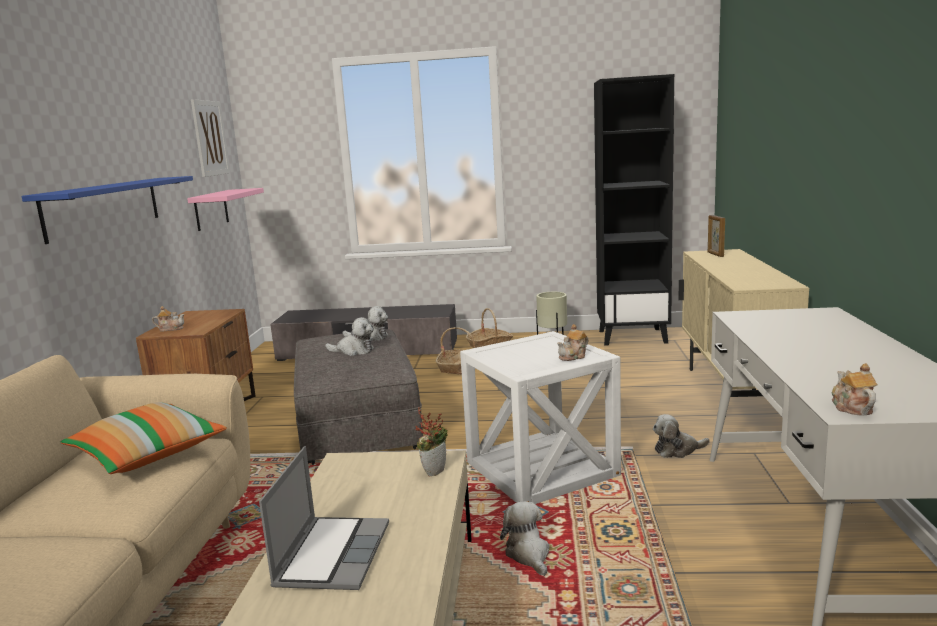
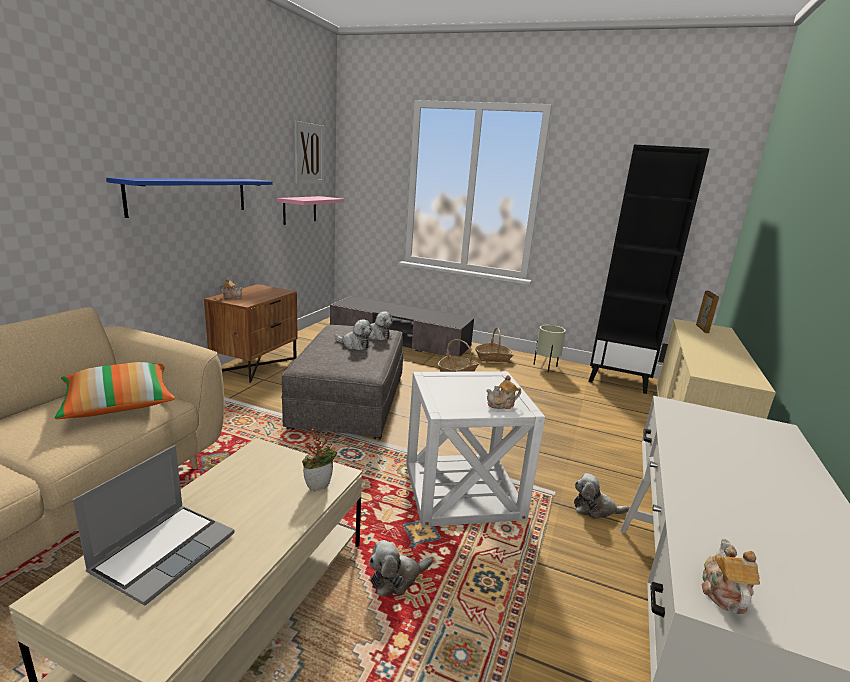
camera: 15 degrees right, 5 degrees up
(528, 554) = (396, 578): plush toy -> plush toy turned 120 degrees counterclockwise

